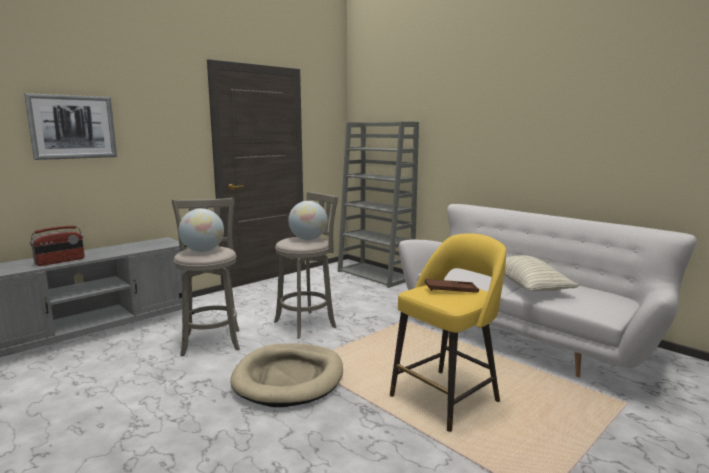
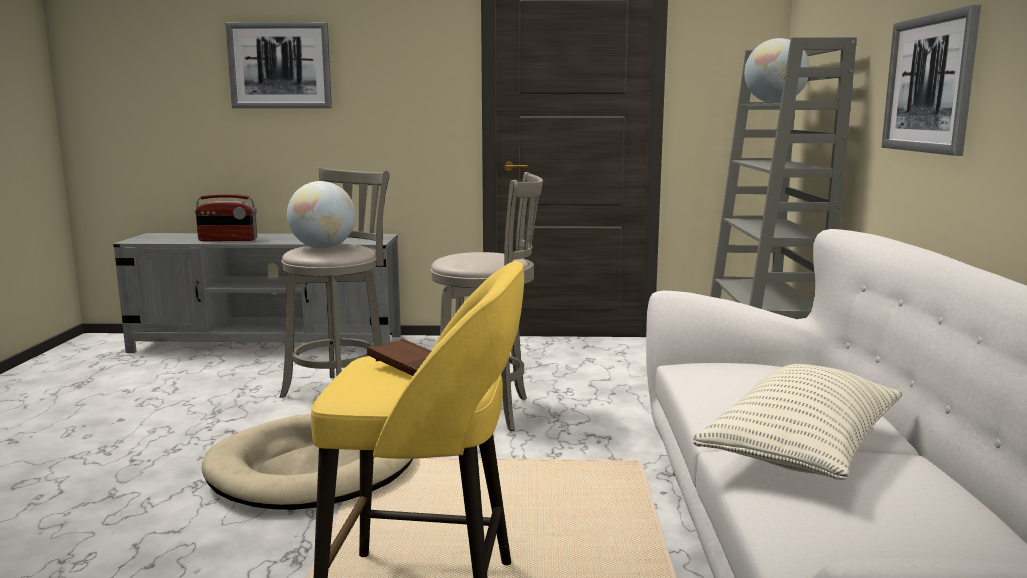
camera: 45 degrees right, 0 degrees up
(308, 239) = (488, 257): globe -> globe (774, 103)
(473, 144) = (929, 84): none -> picture

